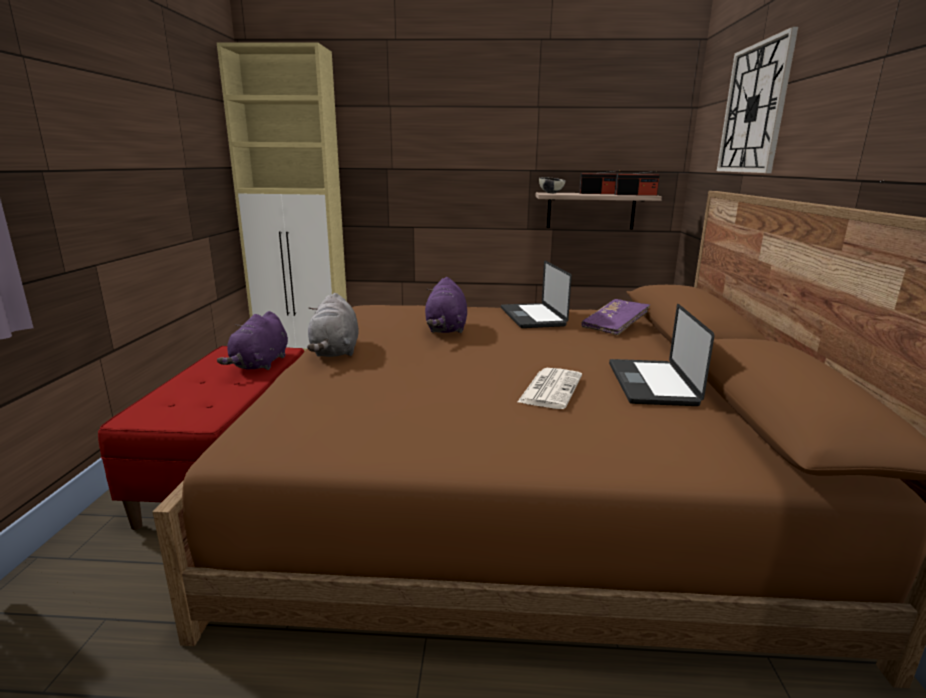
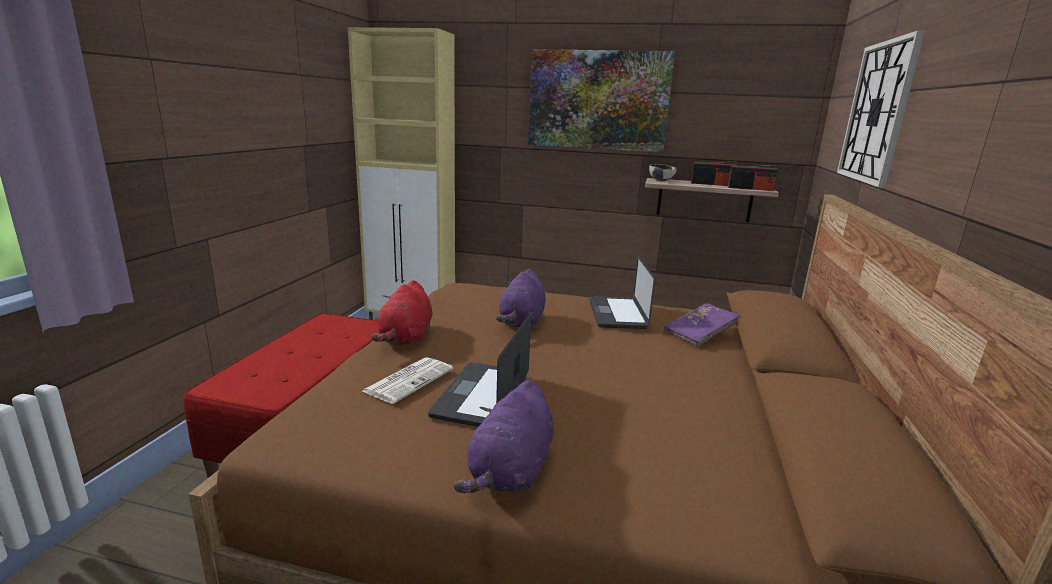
camera: 10 degrees right, 0 degrees up
(260, 364) = (346, 338): purple plush toy -> purple plush toy (511, 472)
(335, 351) = (406, 338): grey plush toy -> red plush toy
(483, 117) = (598, 100): none -> picture
(550, 388) = (596, 408): newspaper -> newspaper (409, 380)
(651, 384) = (708, 414): laptop -> laptop (482, 396)

